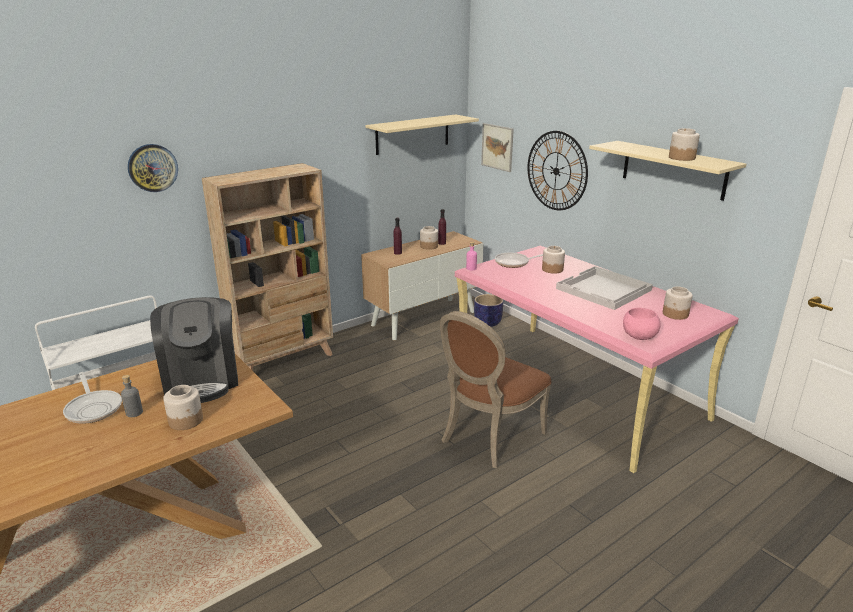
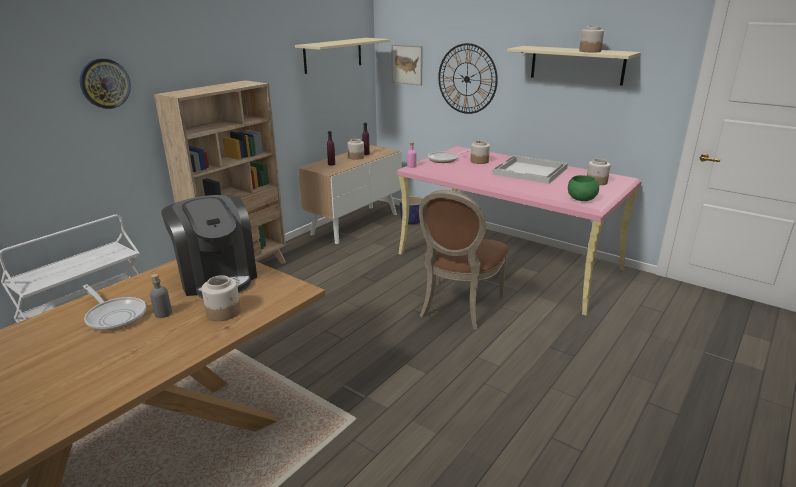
camera: 15 degrees left, 0 degrees up
(638, 336) = (580, 199): pink bowl -> green bowl

